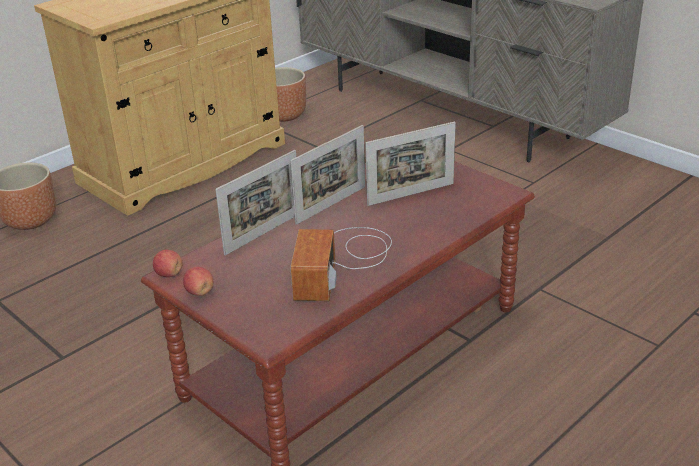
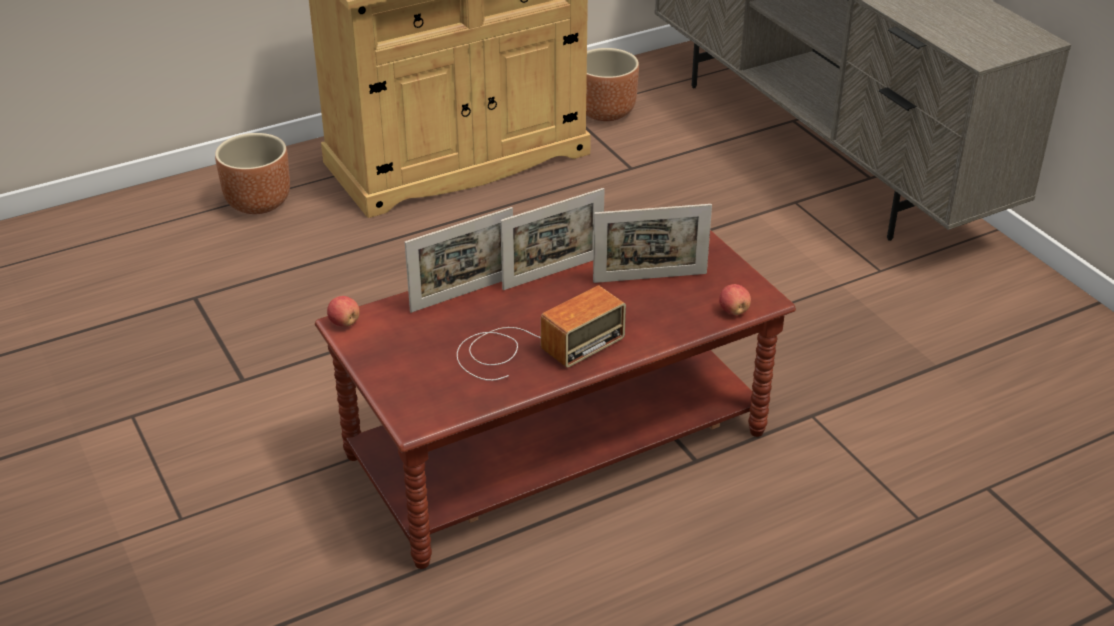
camera: 15 degrees right, 5 degrees up
(199, 292) = (367, 351): apple -> apple (733, 311)
(344, 262) = (533, 348): radio -> radio turned 150 degrees counterclockwise

